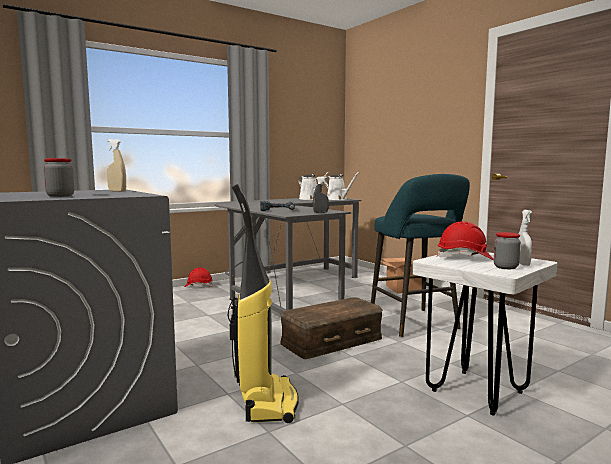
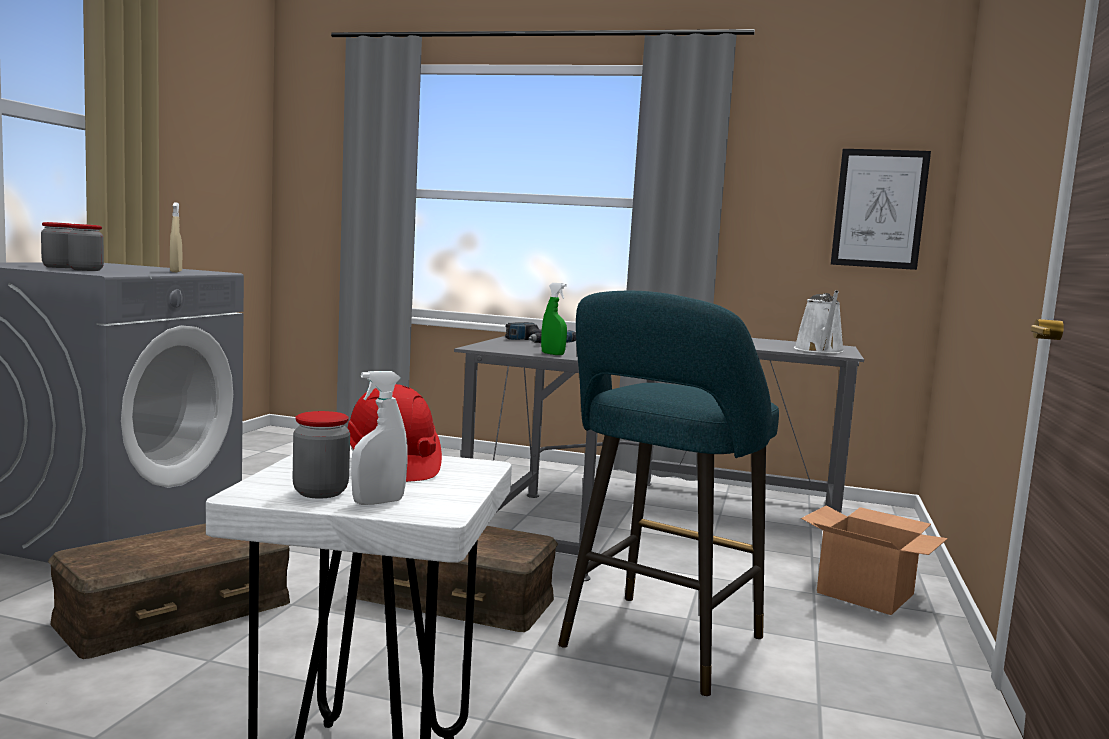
camera: 50 degrees right, 0 degrees up
(100, 195) = (86, 270): none -> jar
(198, 286) = (548, 467): red hard hat -> none
(267, 402) = (175, 611): vacuum cleaner -> brown storage box
(310, 199) = (771, 343): white watering can -> none
(320, 212) = (552, 354): grey spray bottle -> green spray bottle
(322, 136) = (879, 209): none -> picture

